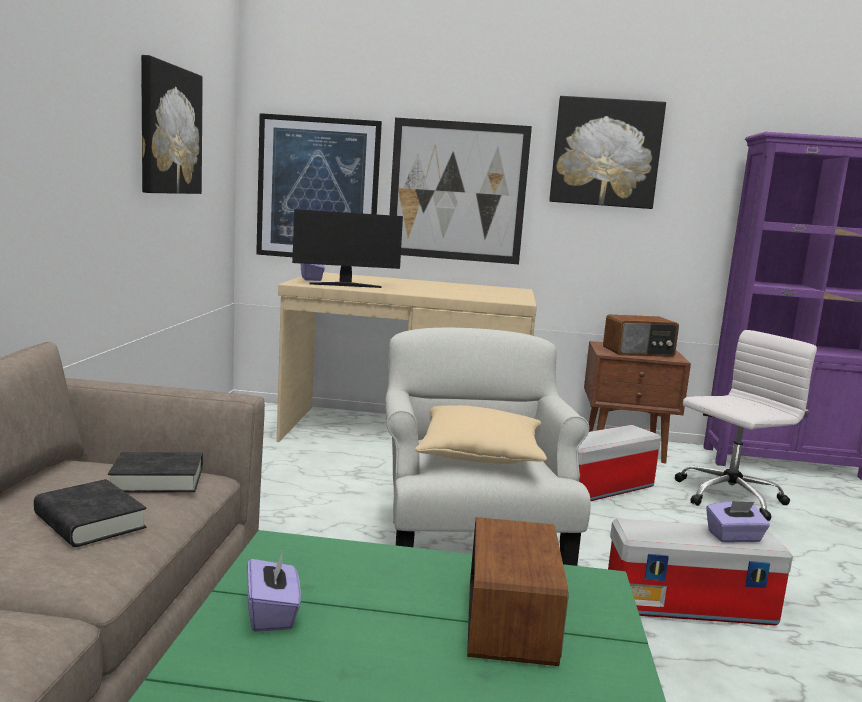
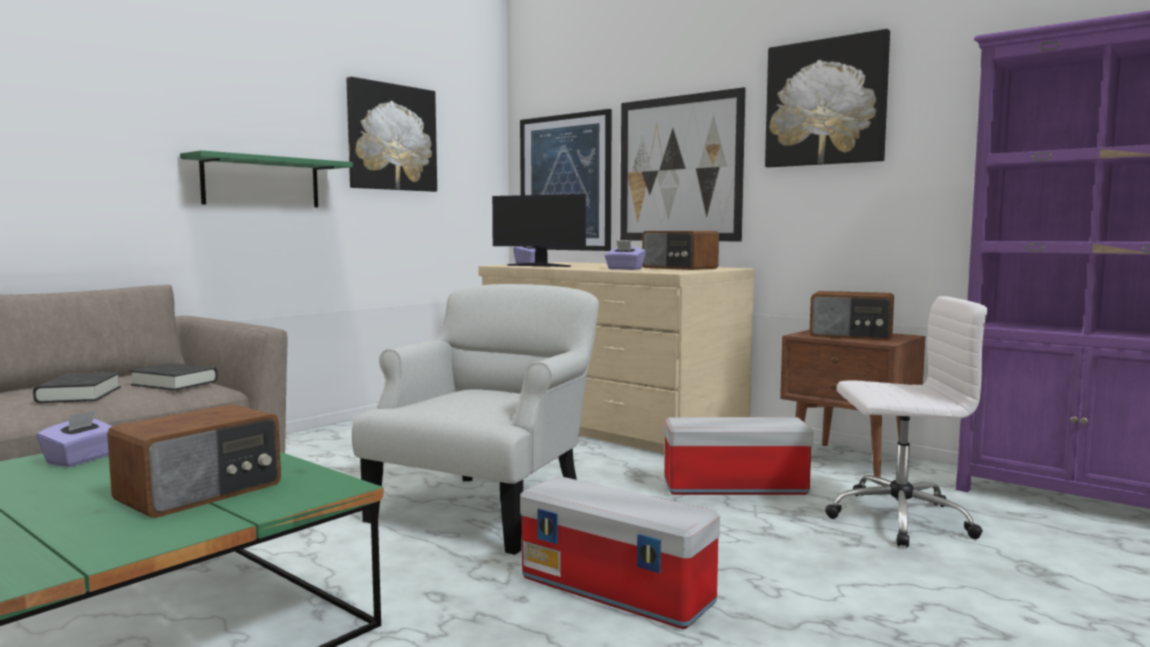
camera: 35 degrees right, 5 degrees down
(78, 190) = (261, 182): none -> green shelf
(480, 454) = (467, 400): beige pillow -> none
(483, 290) = (679, 268): none -> radio
(734, 537) = (649, 508): purple tissue box -> purple tissue box (624, 269)

